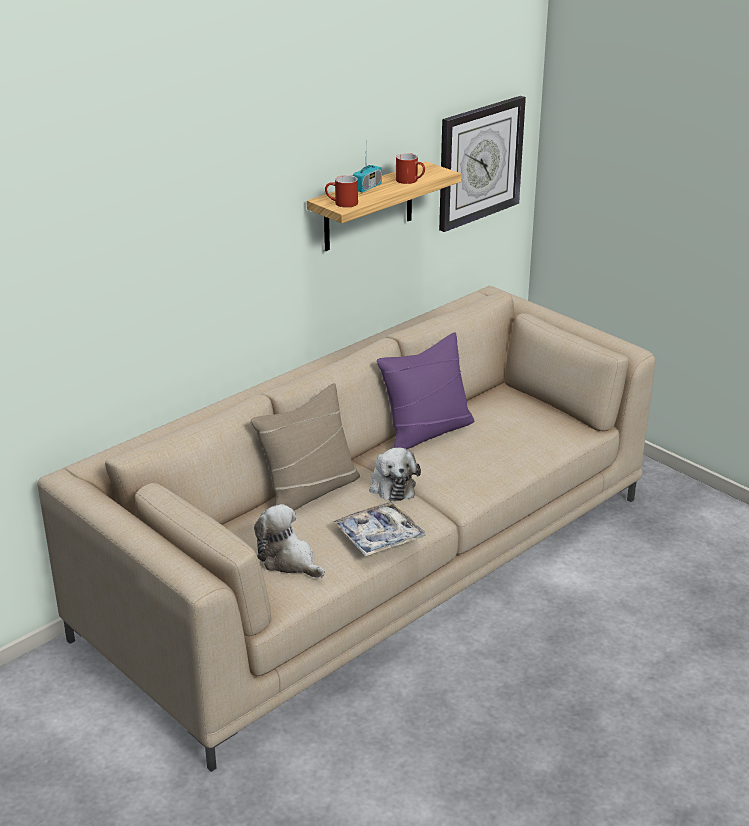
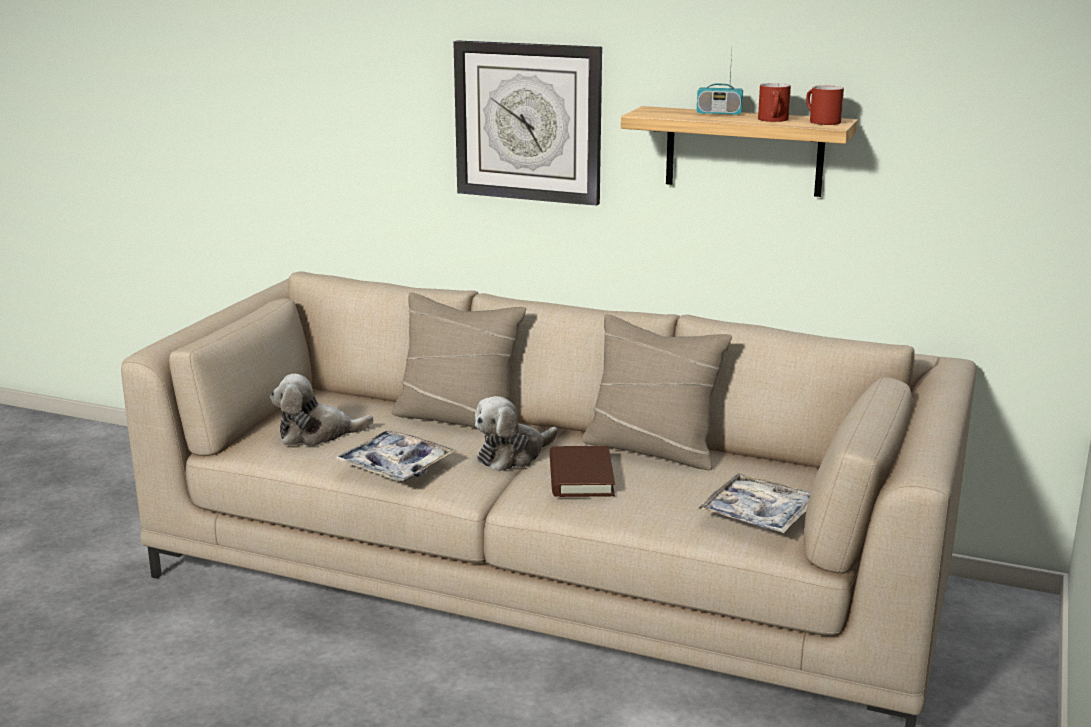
camera: 65 degrees right, 10 degrees down
(288, 560) = (317, 434): plush toy -> plush toy turned 120 degrees counterclockwise
(341, 204) = (650, 112): red mug -> red mug (820, 121)
(426, 432) = (652, 449): purple pillow -> beige pillow
(452, 468) = (581, 477): none -> brown book
(479, 162) = (976, 157): wall clock -> wall clock (528, 122)
(545, 425) = (758, 514): none -> tray

